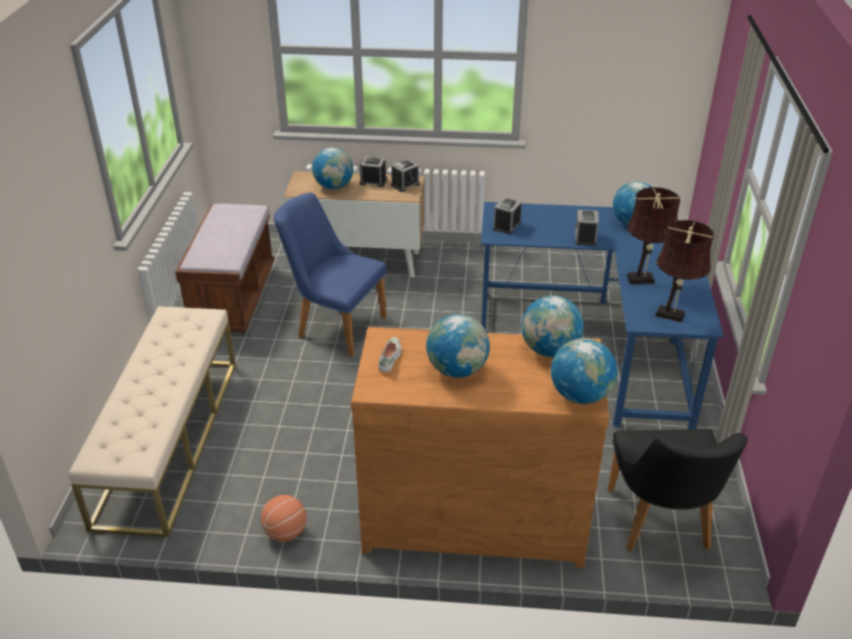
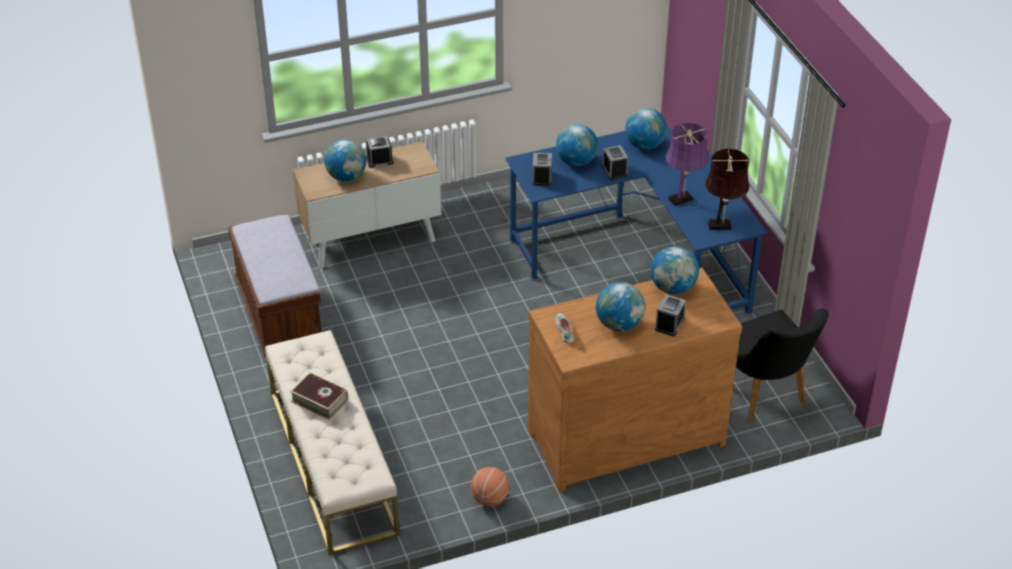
camera: 25 degrees left, 5 degrees up
(156, 368) = (319, 400): none -> book
(334, 325) = (396, 312): blue chair -> none
(405, 185) = (412, 156): alarm clock -> alarm clock (669, 324)
(580, 395) = (714, 316): globe -> globe (576, 161)
(643, 279) = (683, 198): brown table lamp -> purple table lamp

